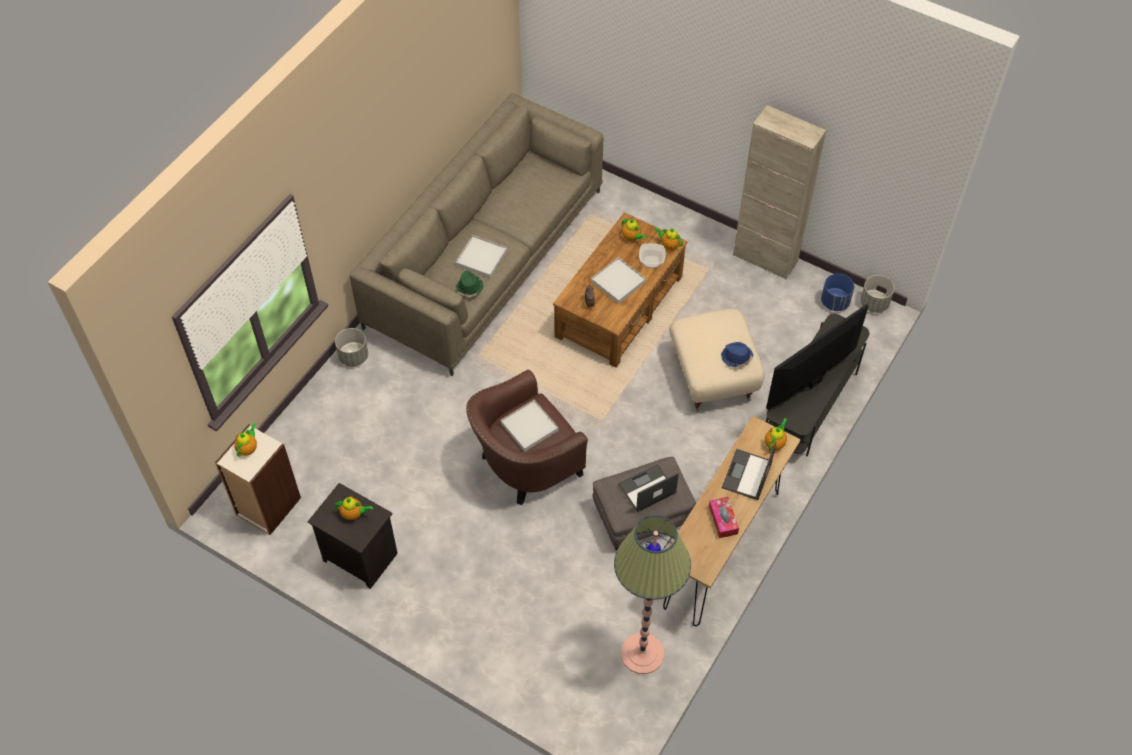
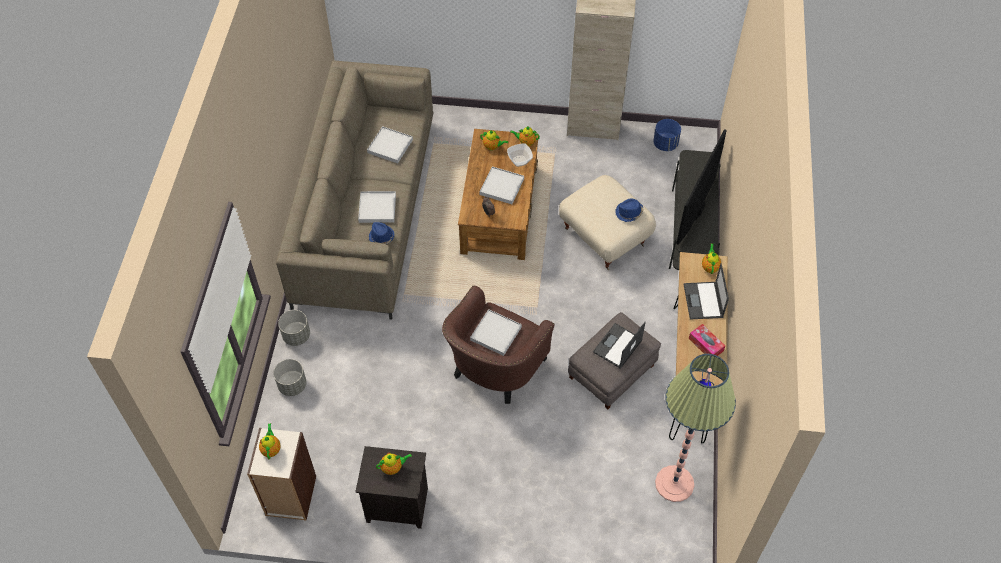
camera: 25 degrees left, 0 degrees up
(469, 288) = (381, 237): green hat -> blue hat
(528, 200) = (390, 146): none -> white tray
(874, 304) = (695, 134): grey planter -> grey planter (292, 385)

